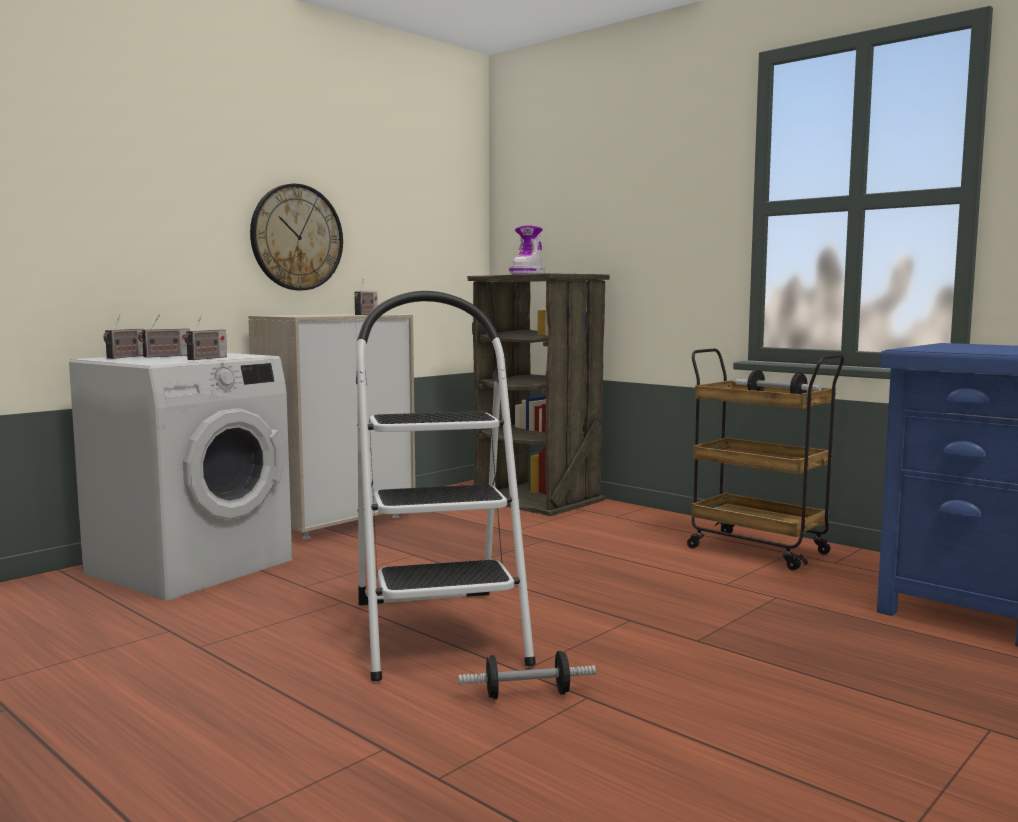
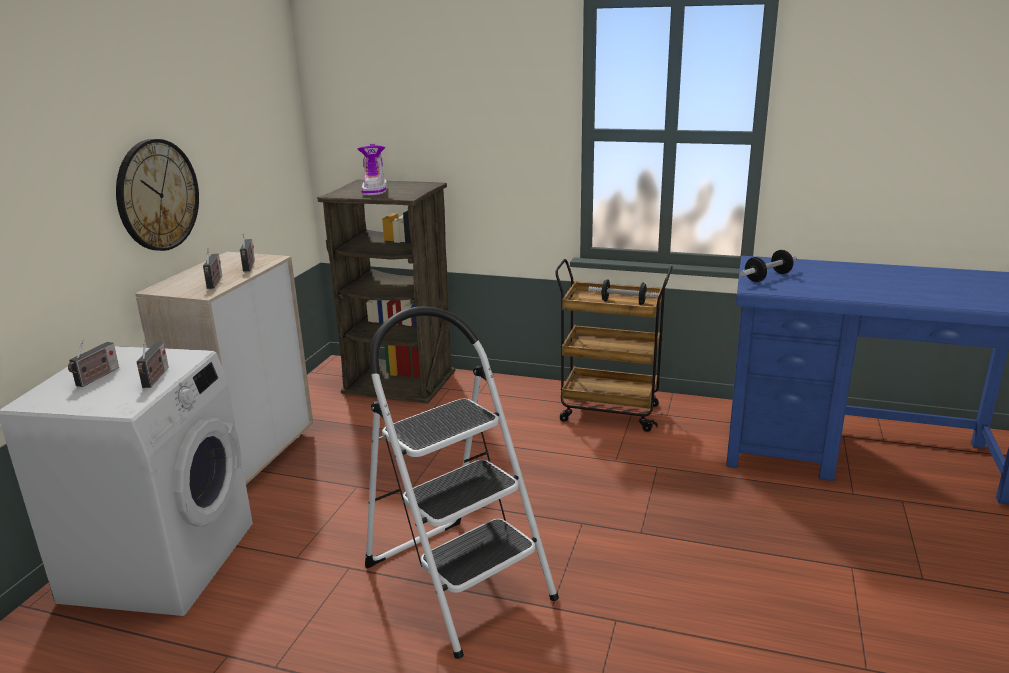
camera: 25 degrees left, 15 degrees up
(125, 357) = (55, 390): radio -> radio (215, 283)
(527, 694) = (575, 632): dumbbell -> dumbbell (767, 277)

